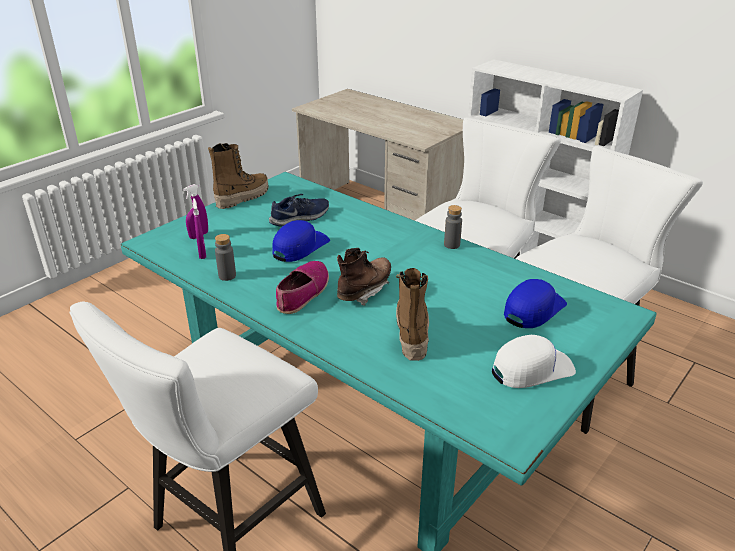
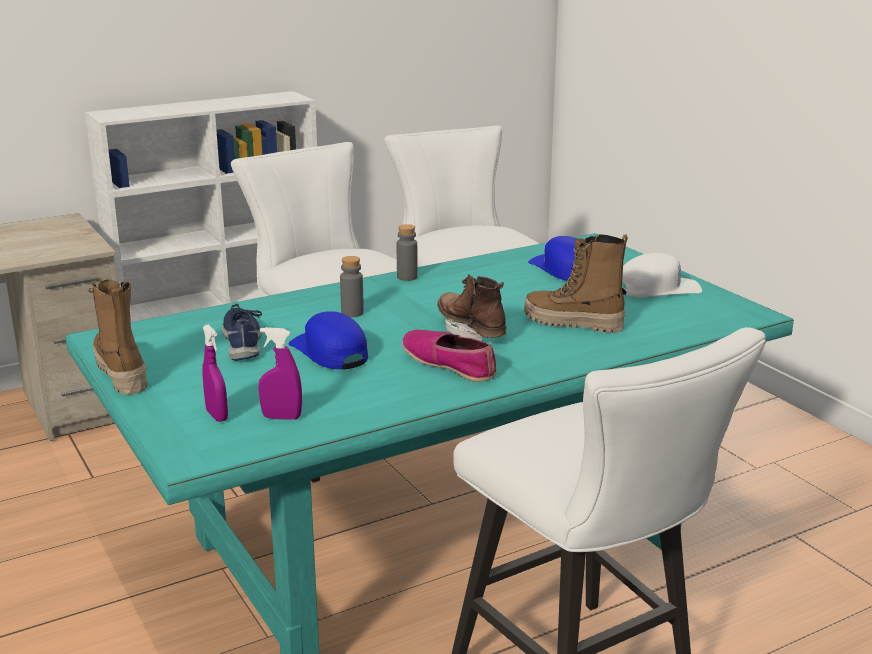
camera: 70 degrees left, 10 degrees down
(227, 276) = (365, 405): grey bottle -> grey bottle (352, 313)
(532, 369) = (658, 289): white cap -> white cap turned 75 degrees clockwise

